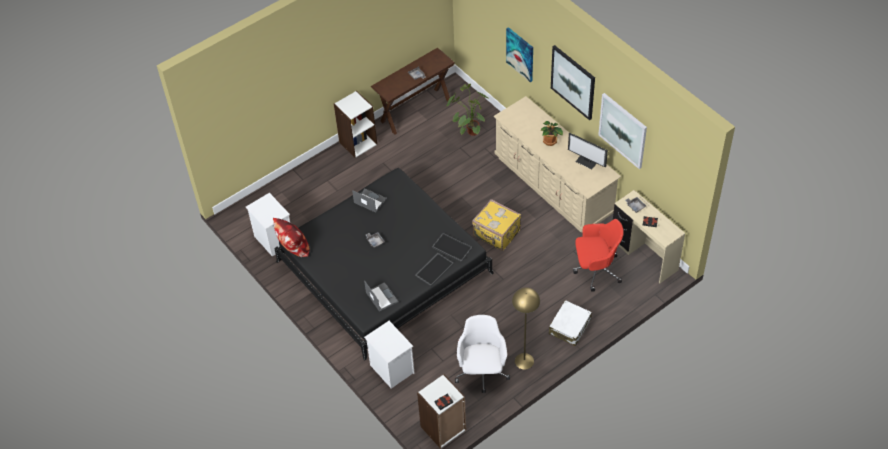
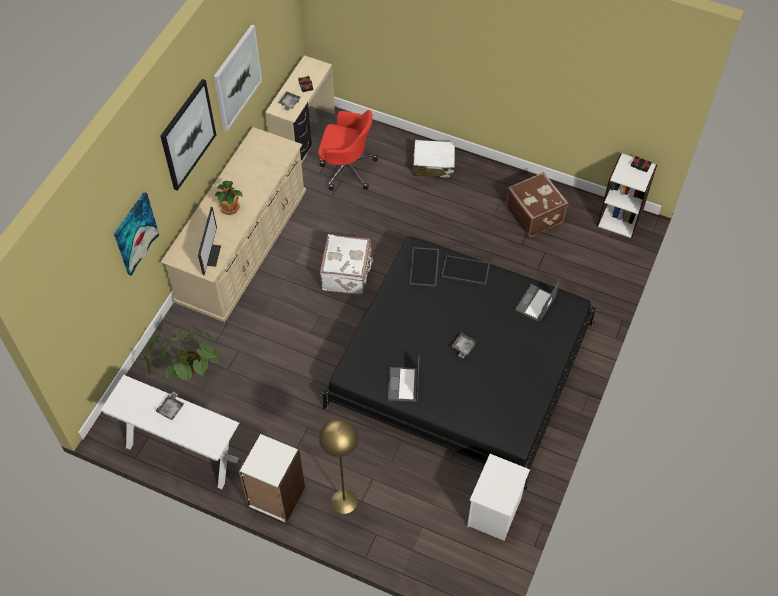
camera: 120 degrees left, 5 degrees up
(293, 248) = (528, 432): pillow -> none
(391, 369) = (586, 294): white nightstand -> none
(416, 111) = (182, 453): brown console table -> white console table
(482, 372) = (535, 214): white office chair -> brown suitcase
(496, 234) = (347, 274): yellow suitcase -> white suitcase
(524, 361) = (498, 185): yellow floor lamp -> yellow floor lamp (344, 501)
(587, 161) = (246, 163): monitor -> monitor (210, 255)
(595, 269) = (346, 168): red office chair -> red office chair turned 135 degrees clockwise

